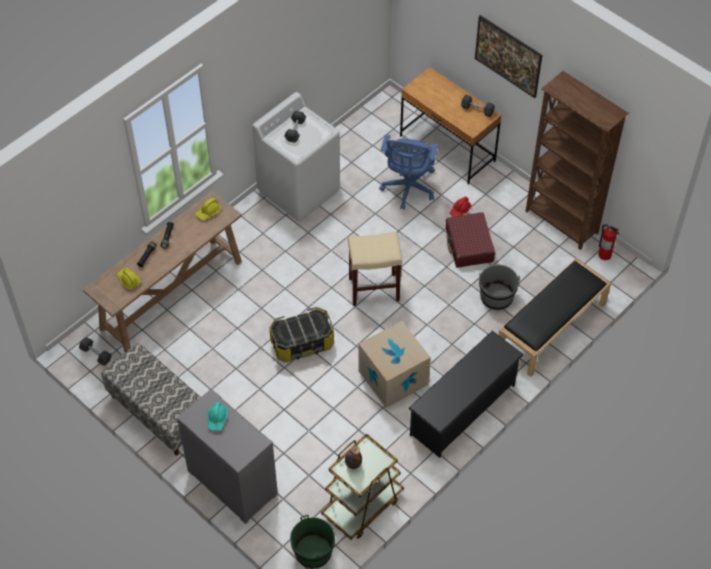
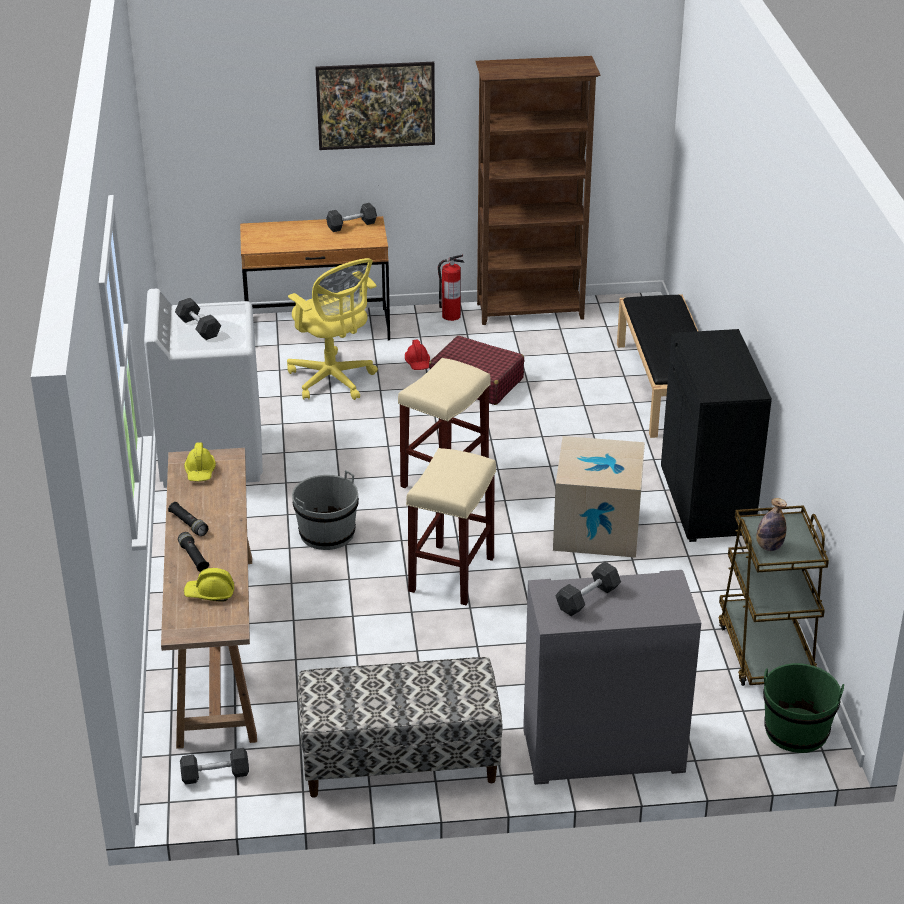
camera: 50 degrees left, 20 degrees down
(217, 419) = (587, 598): turquoise hard hat -> grey dumbbell
(302, 343) = (451, 573): storage box -> beige stool
(408, 189) = (333, 381): blue office chair -> yellow office chair
(463, 409) = (708, 502): black shoe rack -> black cabinet
(496, 297) = (575, 400): grey bucket -> grey bucket (327, 534)
(604, 254) = (610, 309): fire extinguisher -> fire extinguisher (450, 316)

